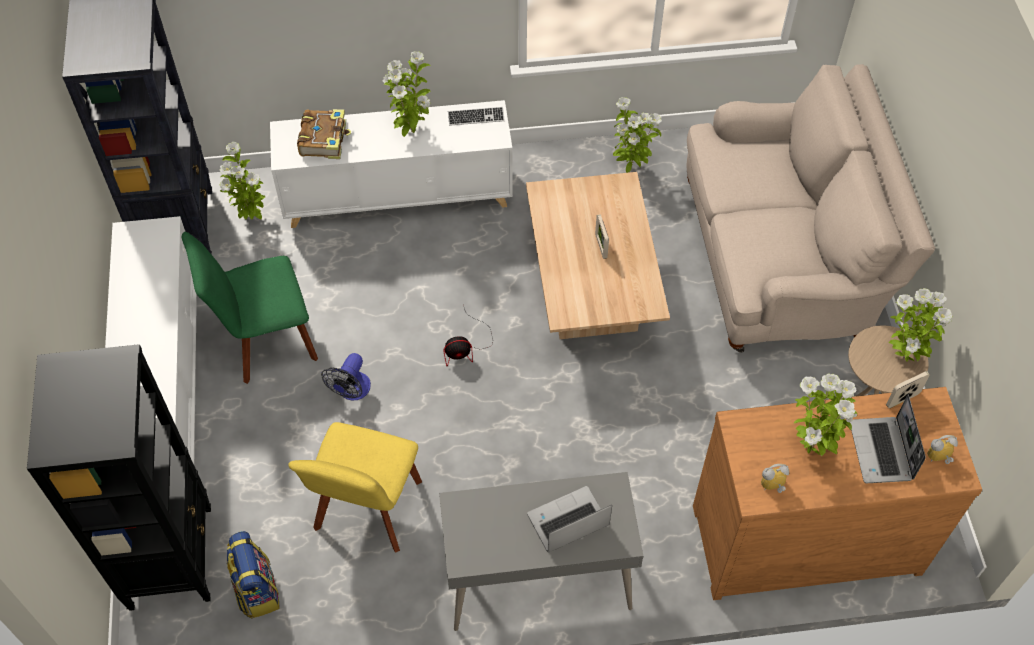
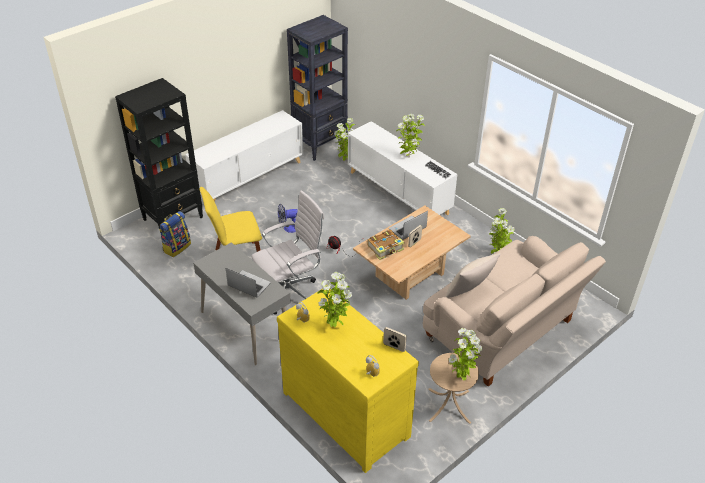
camera: 55 degrees right, 15 degrees down
(265, 341) = (290, 193): green chair -> none
(324, 139) = (378, 137): book -> book (385, 248)
(506, 472) = (291, 291): none -> white office chair
(765, 247) = (469, 292): none -> beige pillow
(803, 535) = (347, 412): brown dresser -> yellow dresser
(882, 452) = (355, 351): laptop -> laptop (407, 229)

